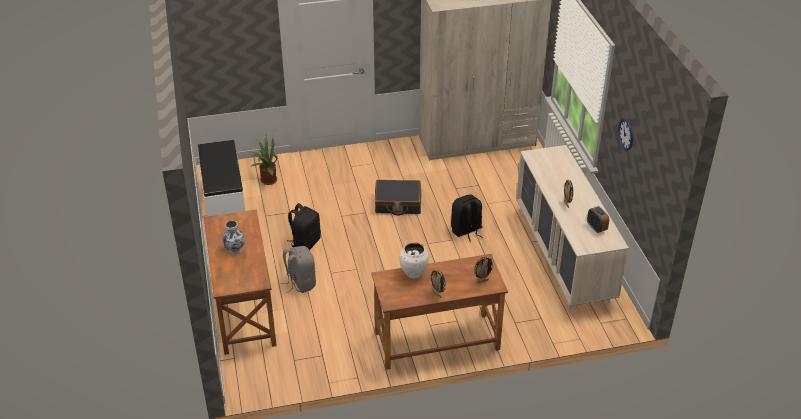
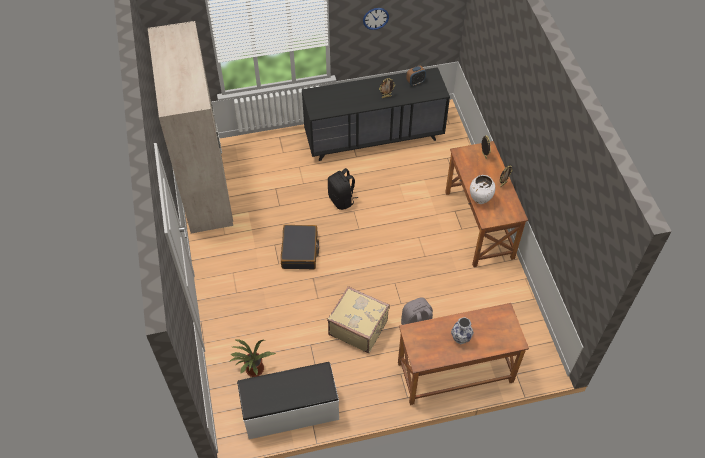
camera: 90 degrees left, 15 degrees up
(305, 242) = (358, 327): black backpack -> beige suitcase
(563, 256) = (374, 138): beige dresser -> black dresser

